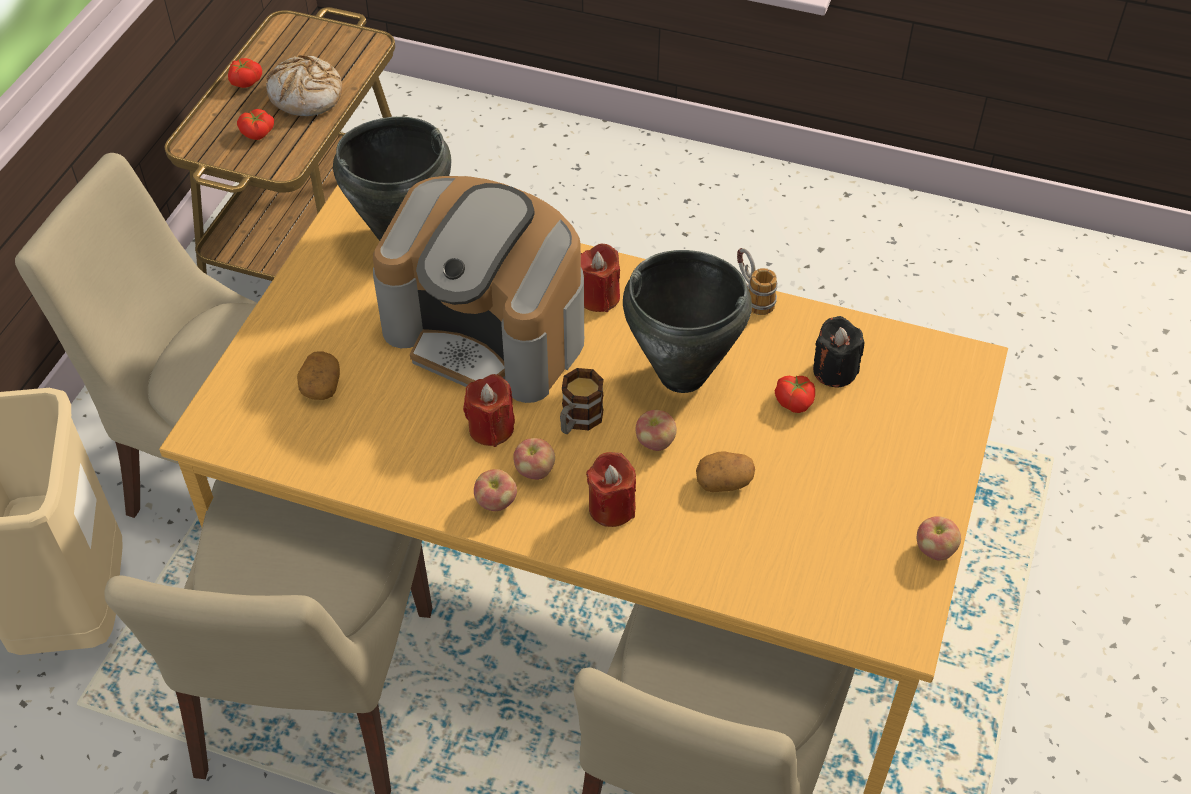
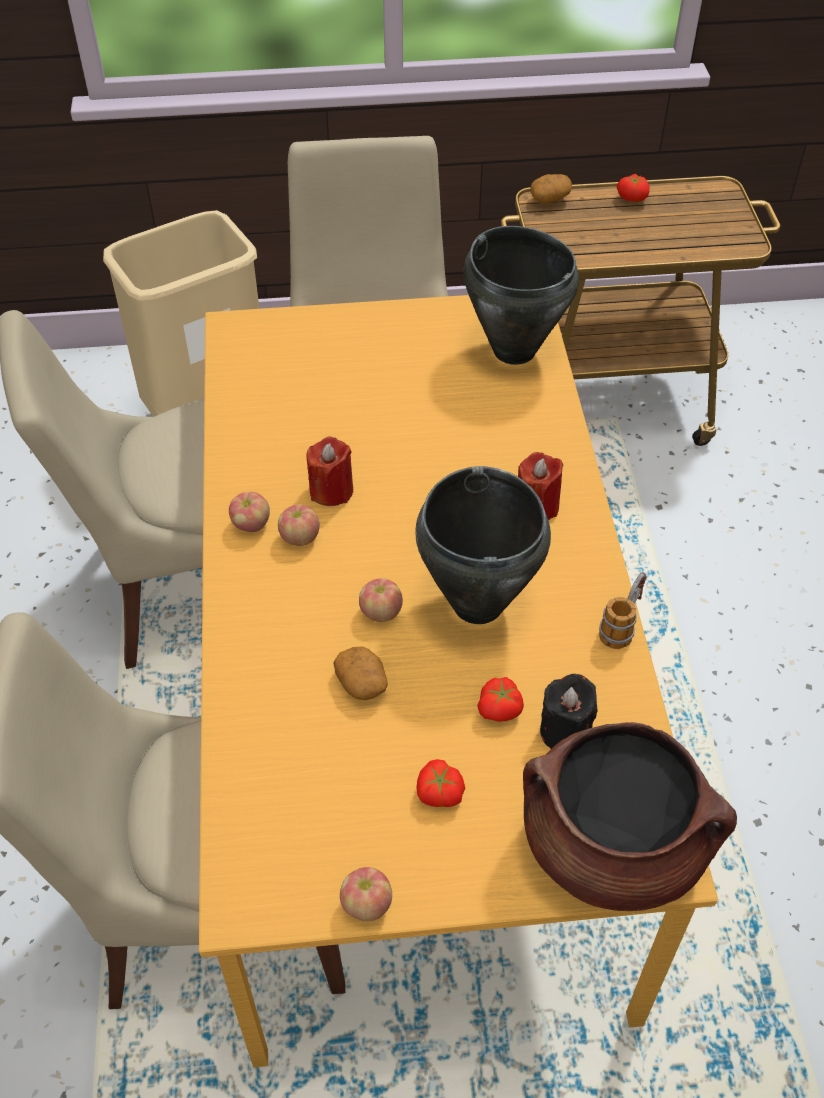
camera: 65 degrees right, 0 degrees up
(257, 134) = (579, 229): tomato -> tomato (438, 793)
(307, 96) = (646, 235): bread -> none
(320, 385) = (317, 369): potato -> potato (550, 198)
(489, 332) = (442, 447): coffee machine -> none
(578, 420) = (374, 546): mug -> none
(611, 507) = (285, 607): red candle -> none
(944, 384) = (613, 845): none -> brown cooking pot

